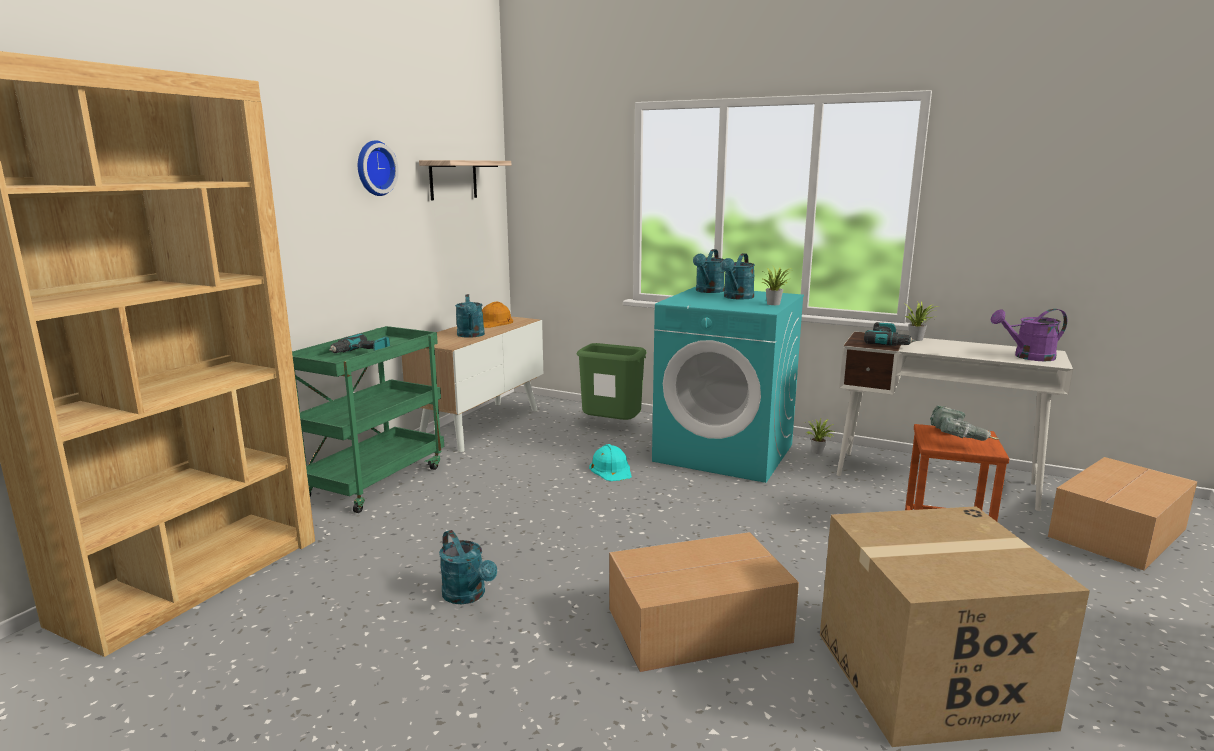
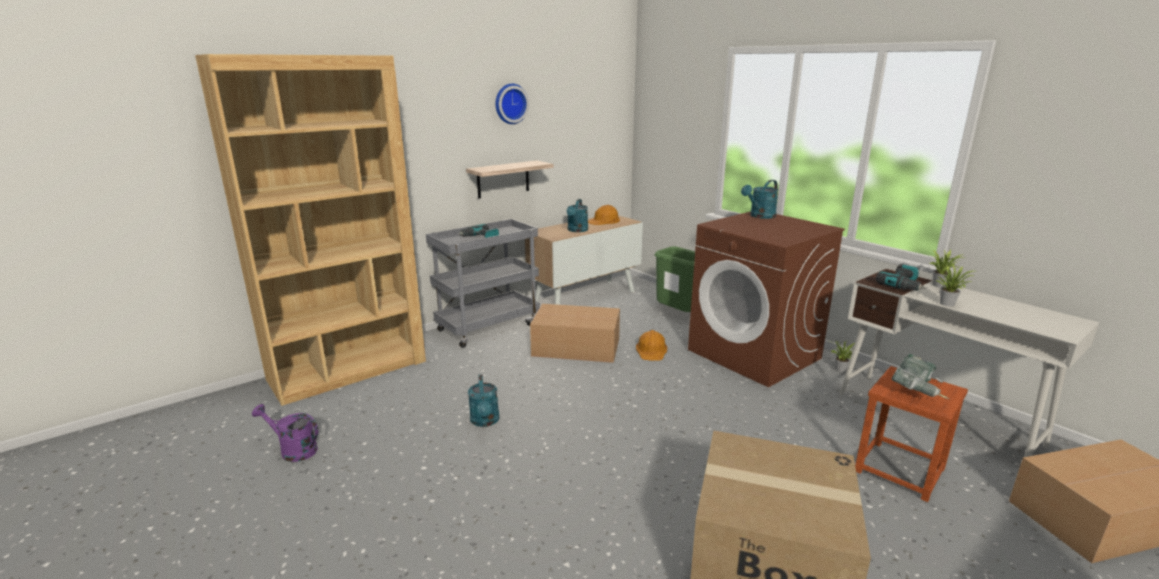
camera: 25 degrees right, 5 degrees up
(376, 481) = (488, 326): green cart -> grey cart
(453, 179) = (581, 109): shelf -> shelf (503, 179)
(611, 469) = (651, 350): turquoise hard hat -> orange hard hat
(701, 625) = (620, 487): cardboard box -> cardboard box (577, 347)
(725, 453) = (755, 354): turquoise washing machine -> brown washing machine
(737, 297) = (775, 225): turquoise watering can -> none
(774, 303) = (800, 236): potted plant -> potted plant (948, 303)
(1028, 357) = (1040, 323): purple watering can -> purple watering can (293, 450)

